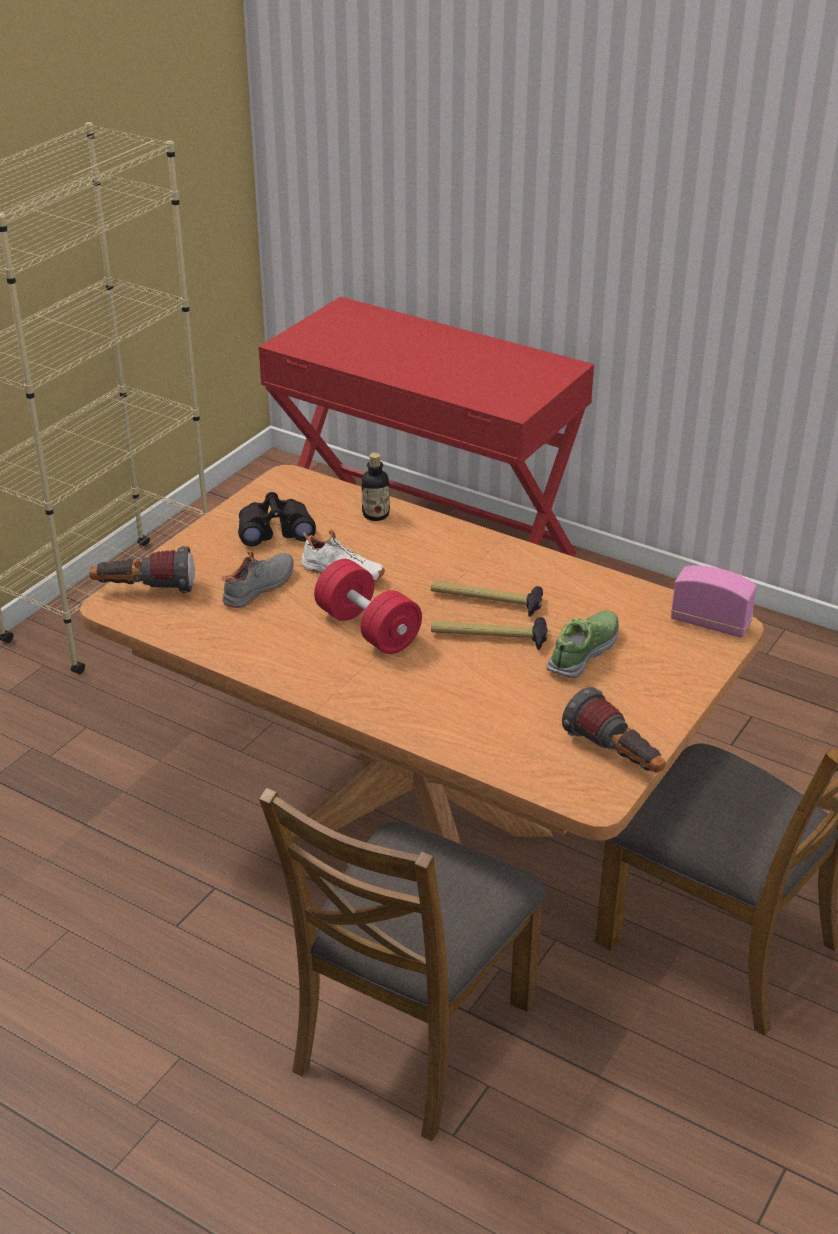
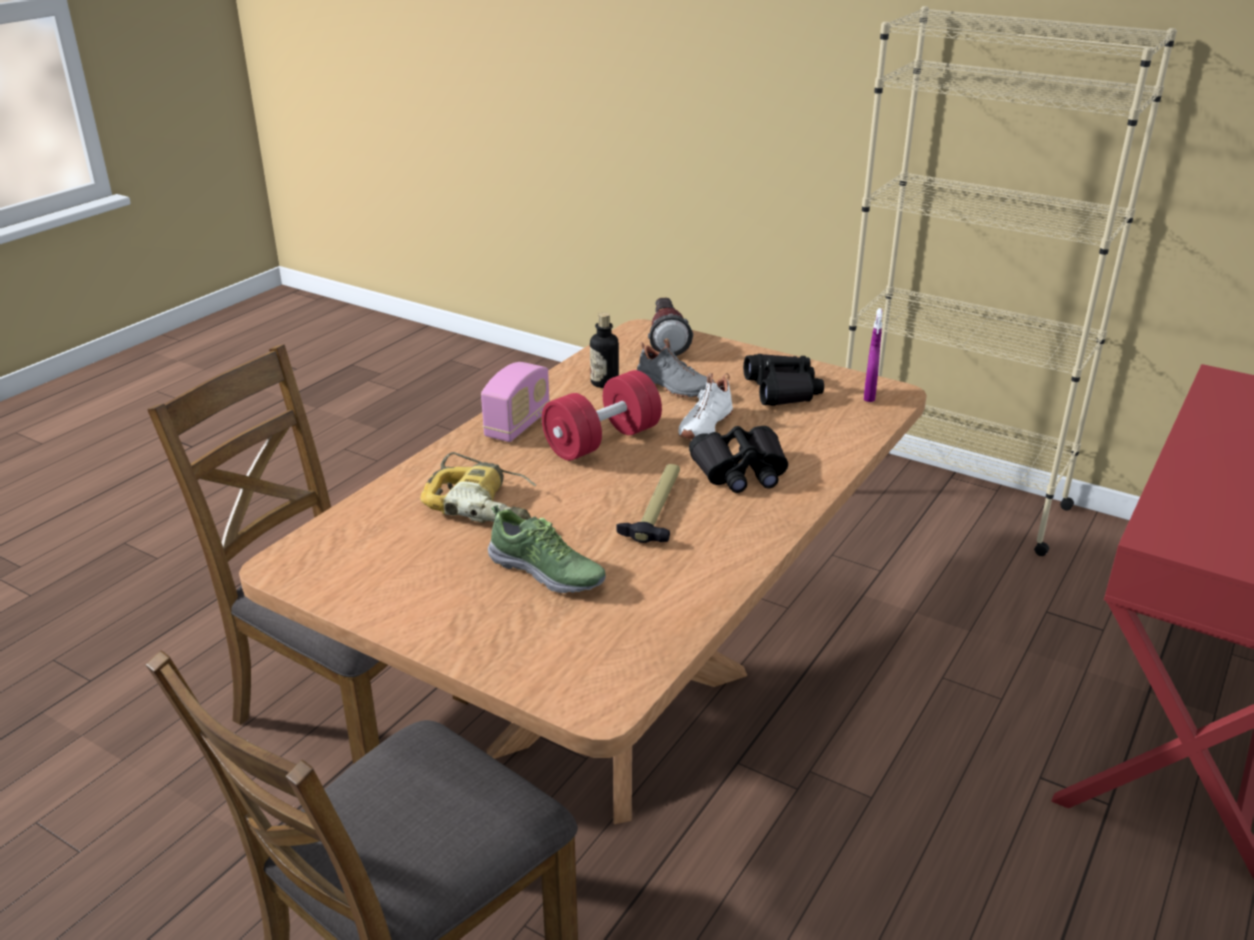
camera: 90 degrees right, 5 degrees down
(292, 490) = (869, 396): none -> purple spray bottle
(376, 515) = (830, 442): bottle -> bottle (604, 382)
(424, 559) = (740, 471): none -> black binoculars
(481, 691) = (484, 503): none -> power drill
(489, 637) = (583, 509): hammer -> none
(616, 757) = (346, 584): flashlight -> none
(710, 623) = (608, 684): radio -> radio (517, 425)

